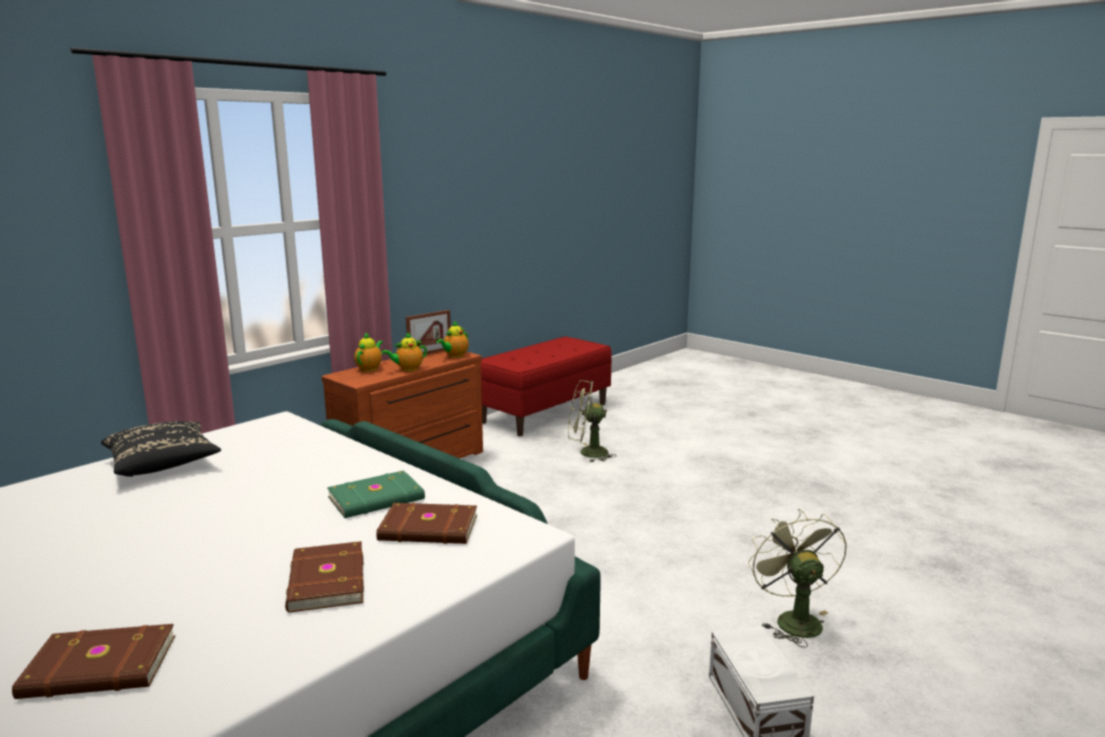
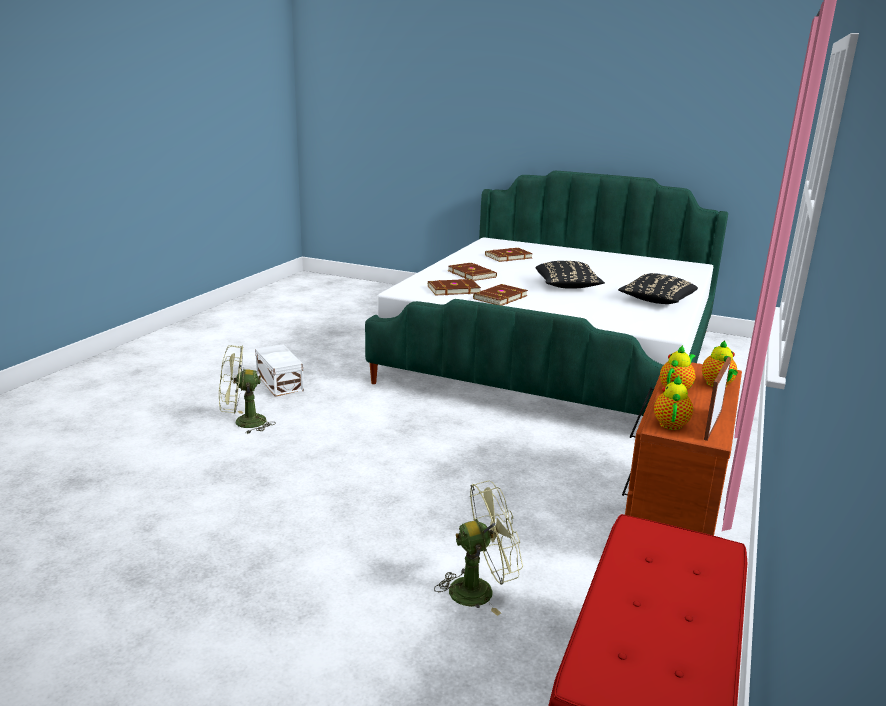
camera: 160 degrees right, 5 degrees up
(217, 513) = (567, 286): none -> black pillow
(377, 499) = (499, 297): green book -> brown book
(792, 619) = (243, 423): green fan -> green fan turned 105 degrees clockwise

